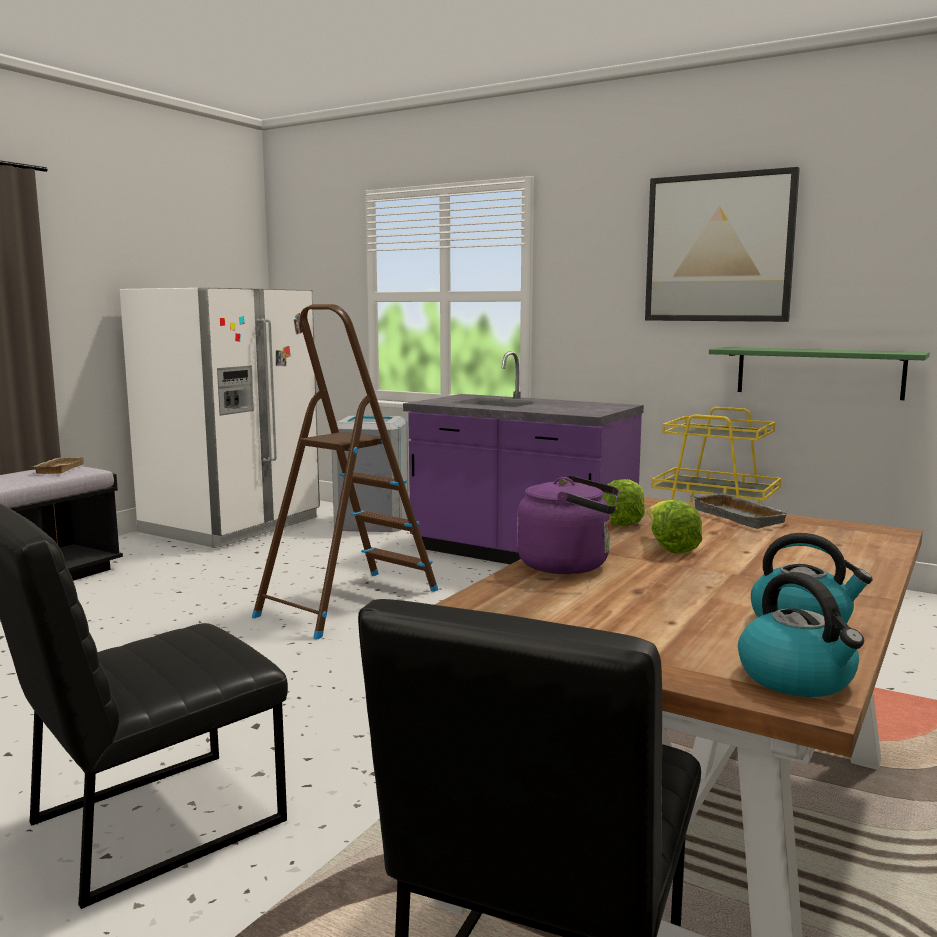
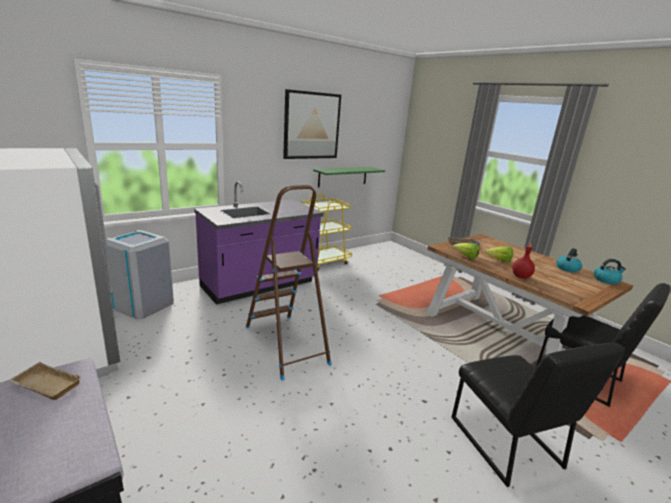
camera: 70 degrees left, 10 degrees up
(570, 565) = (521, 276): purple kettle -> red bottle

